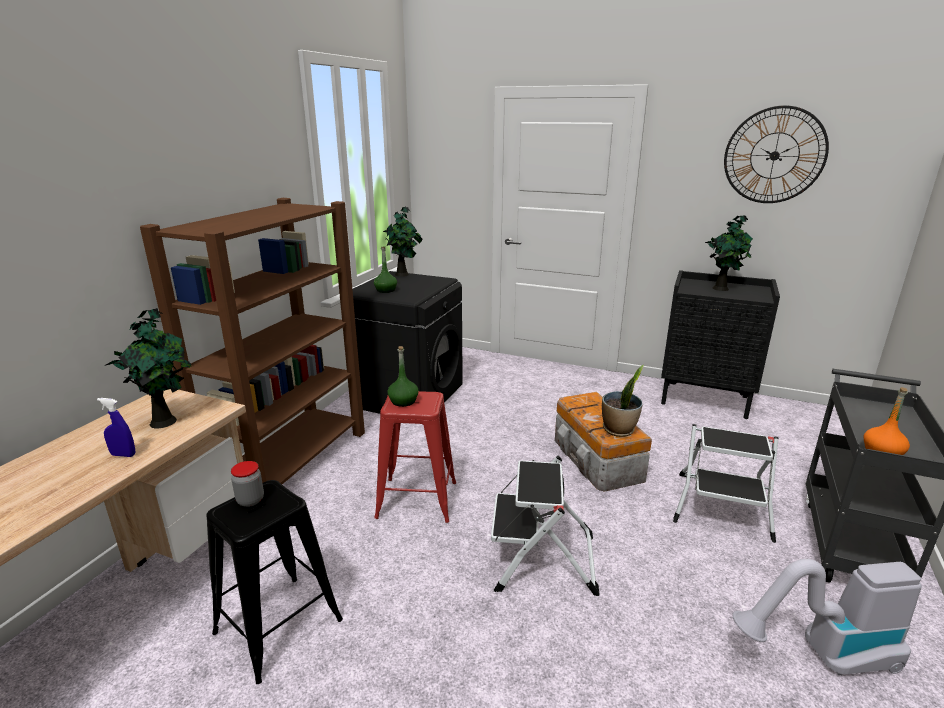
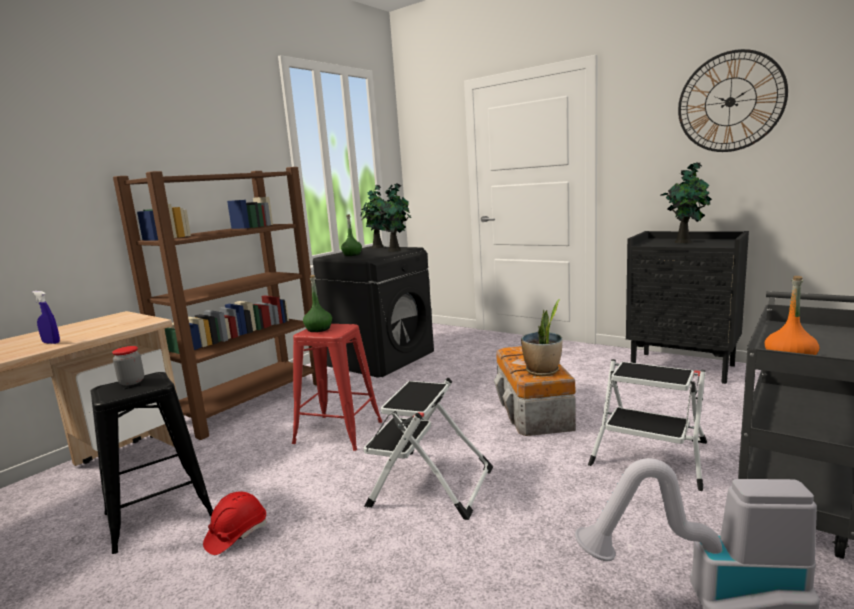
camera: 15 degrees right, 10 degrees down
(165, 421) = (103, 327): potted plant -> potted plant (395, 250)
(382, 641) = (236, 535): none -> red hard hat

